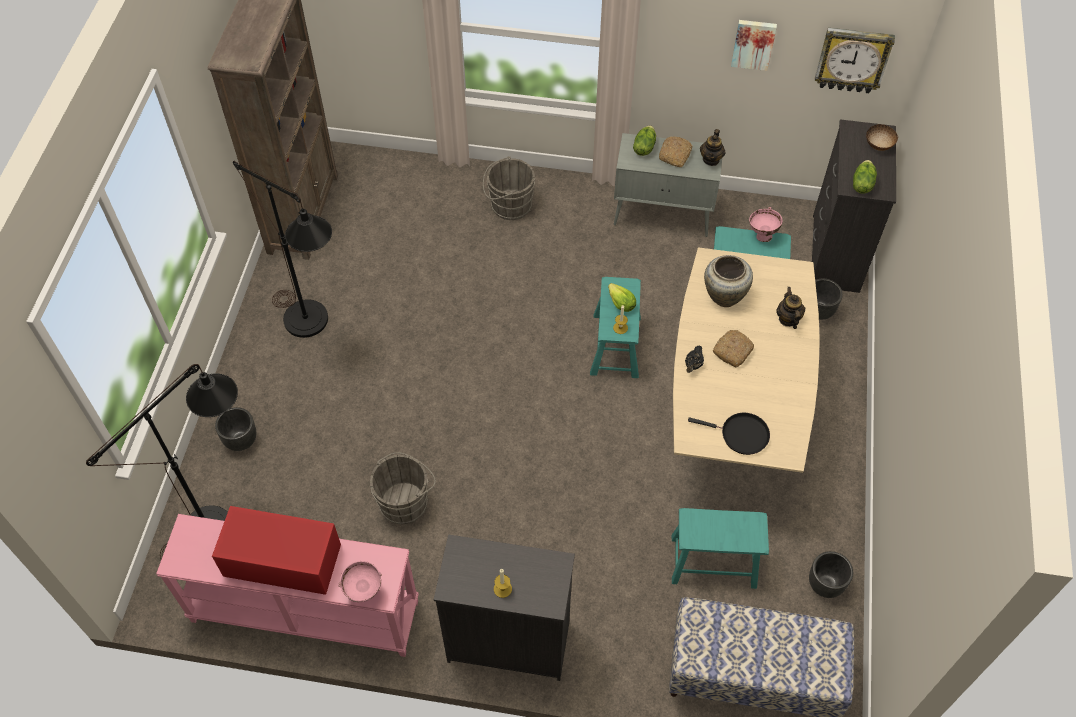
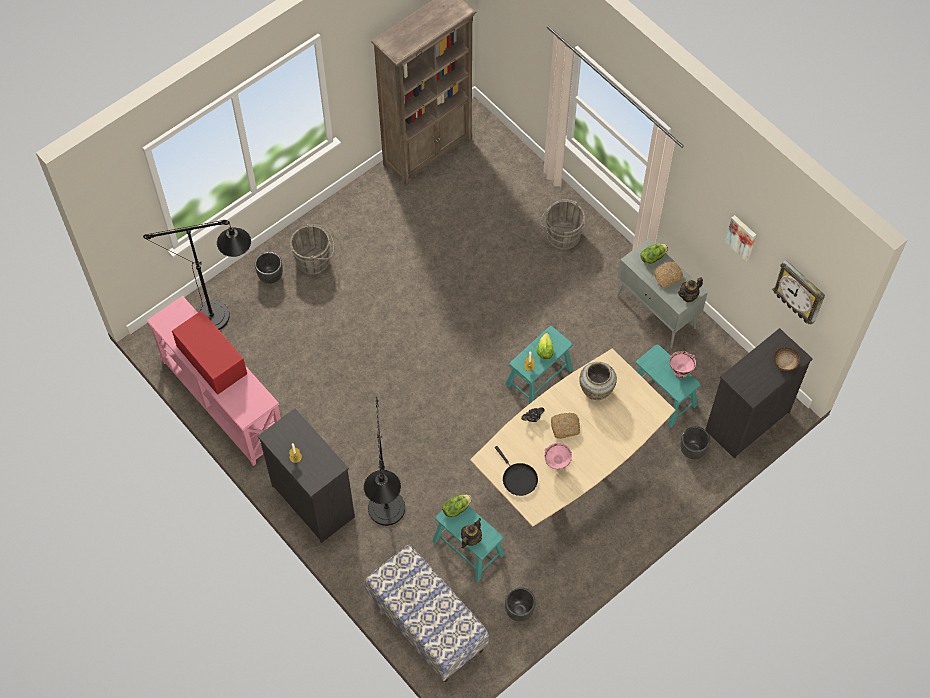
camera: 40 degrees right, 5 degrees up
(314, 327) = (370, 234): black floor lamp -> black floor lamp (387, 518)
(365, 592) = (237, 408): pink bowl -> pink bowl (557, 464)
(406, 501) = (329, 380): grey bucket -> grey bucket (315, 260)
(788, 319) = (619, 433): teapot -> teapot (471, 539)
(861, 184) = (743, 381): lettuce -> lettuce (456, 508)

